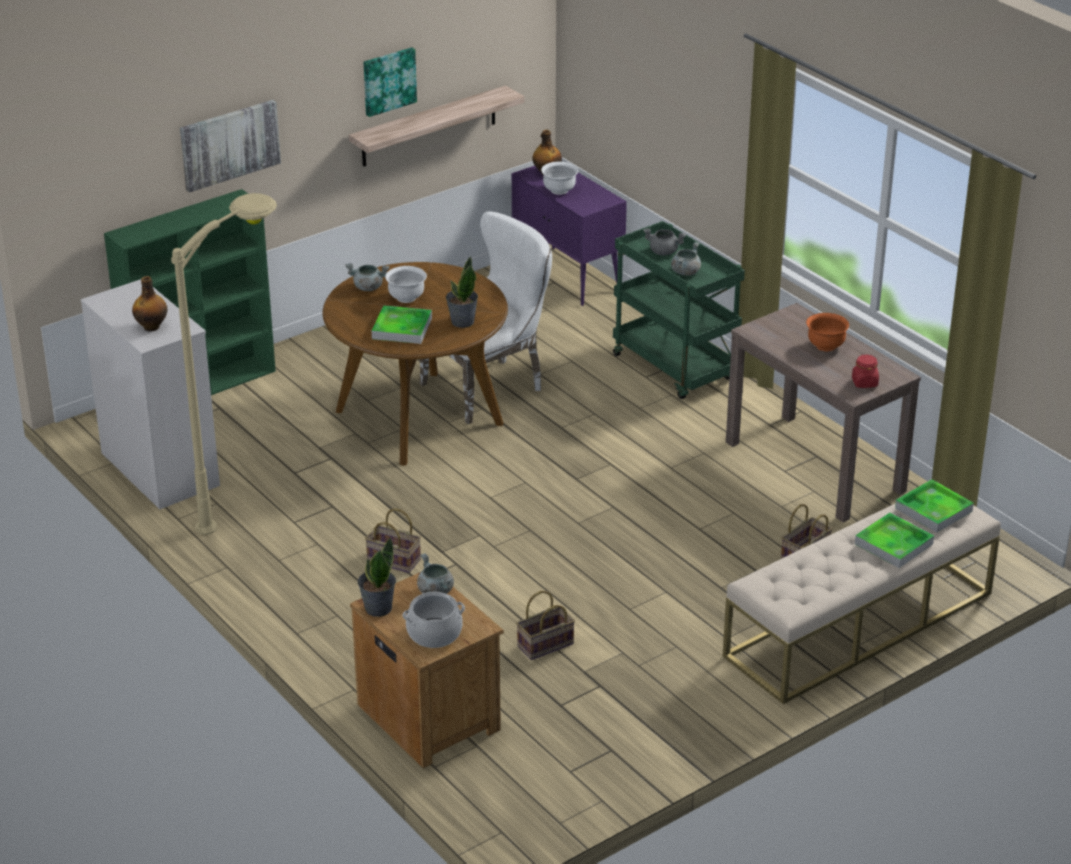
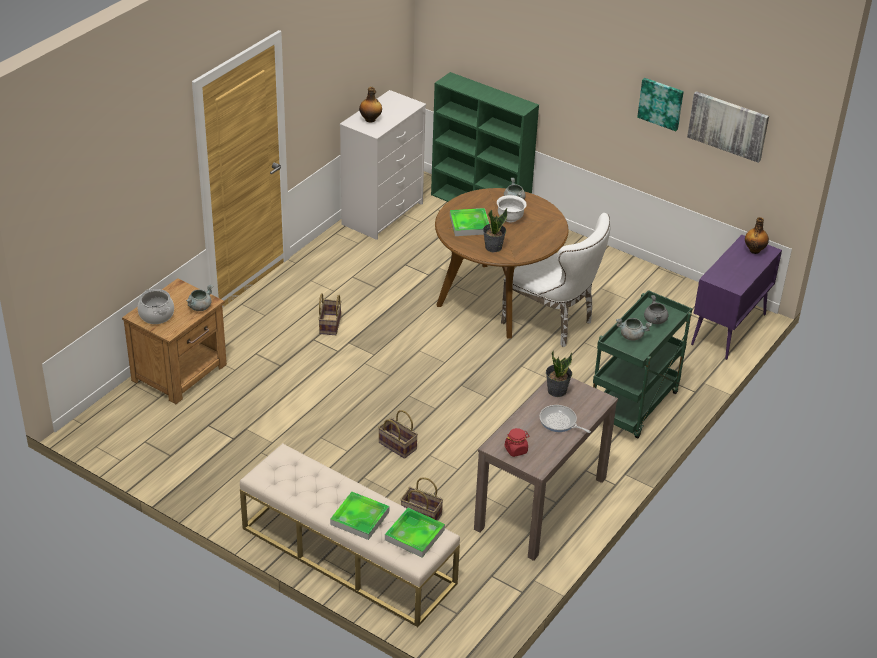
camera: 70 degrees right, 5 degrees up
(229, 144) = (541, 71): picture -> picture (728, 125)
(256, 498) = (370, 256): beige floor lamp -> none
(378, 608) = (175, 289): potted plant -> potted plant (556, 390)
(429, 127) = (686, 156): shelf -> none
(545, 646) = (266, 406): basket -> basket (396, 446)
(559, 190) = (731, 261): white bowl -> none
(825, 346) = (559, 422): orange bowl -> frying pan

